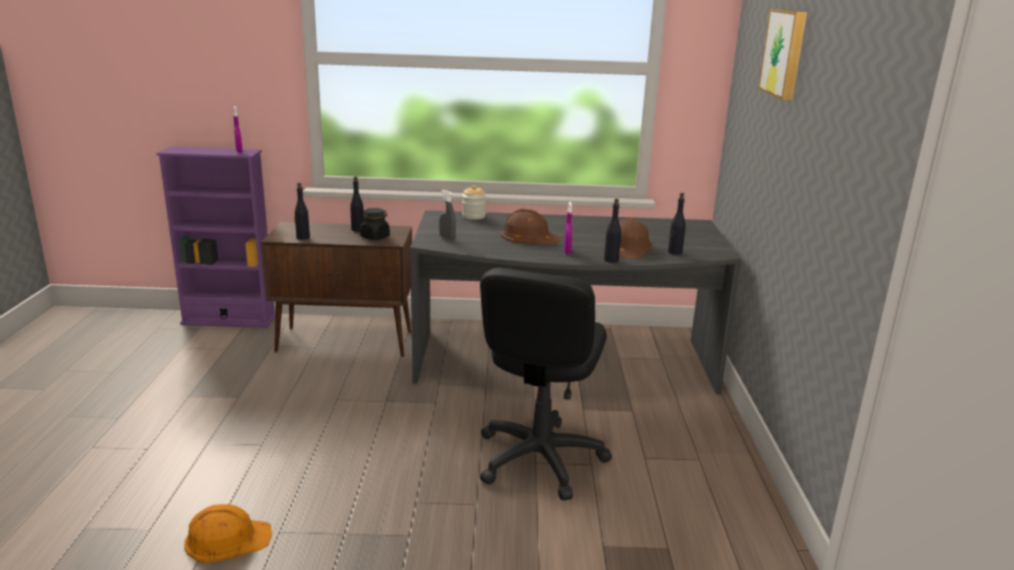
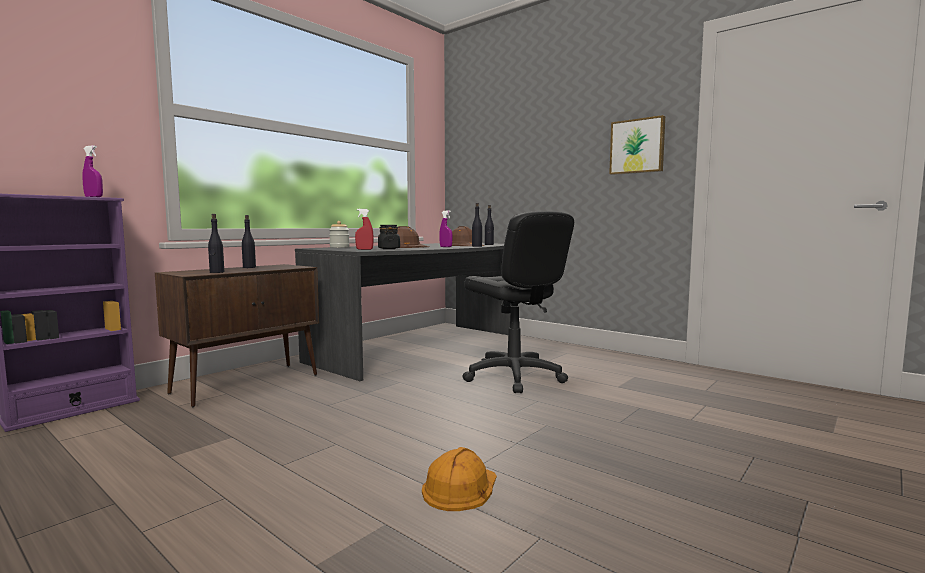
camera: 50 degrees left, 15 degrees down
(375, 237) = (278, 267): black jar -> black jar (388, 249)
(447, 238) = (364, 249): grey spray bottle -> red spray bottle
(785, 53) = (525, 121): picture -> picture (637, 146)

